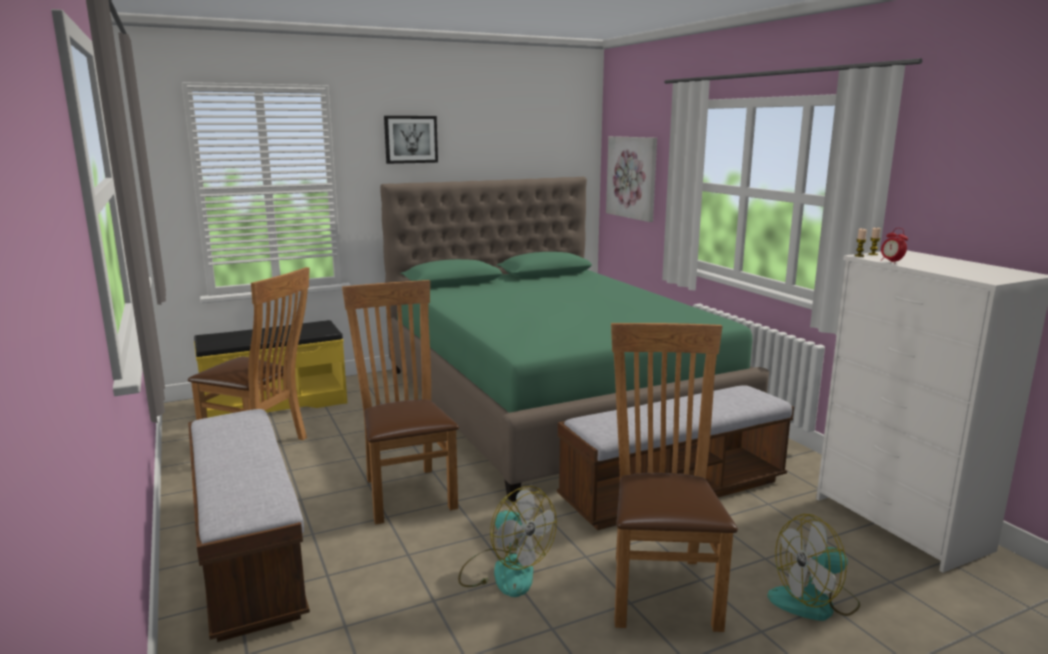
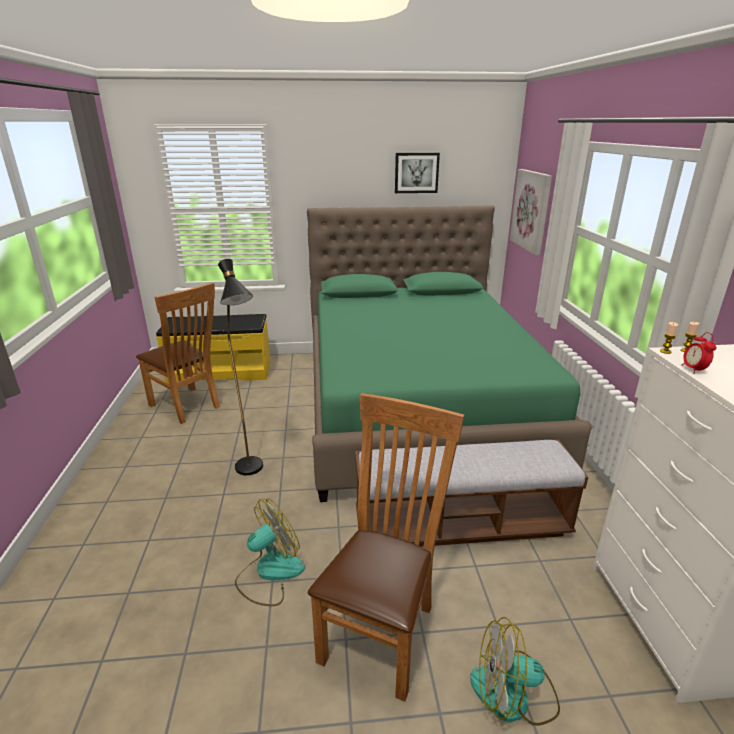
camera: 20 degrees right, 10 degrees up
(247, 553) = (115, 505): bench -> none
(406, 491) = (252, 472): brown chair -> black floor lamp
(410, 139) = (336, 170): picture -> picture (416, 173)
(504, 571) = (269, 573): fan -> fan turned 105 degrees counterclockwise

